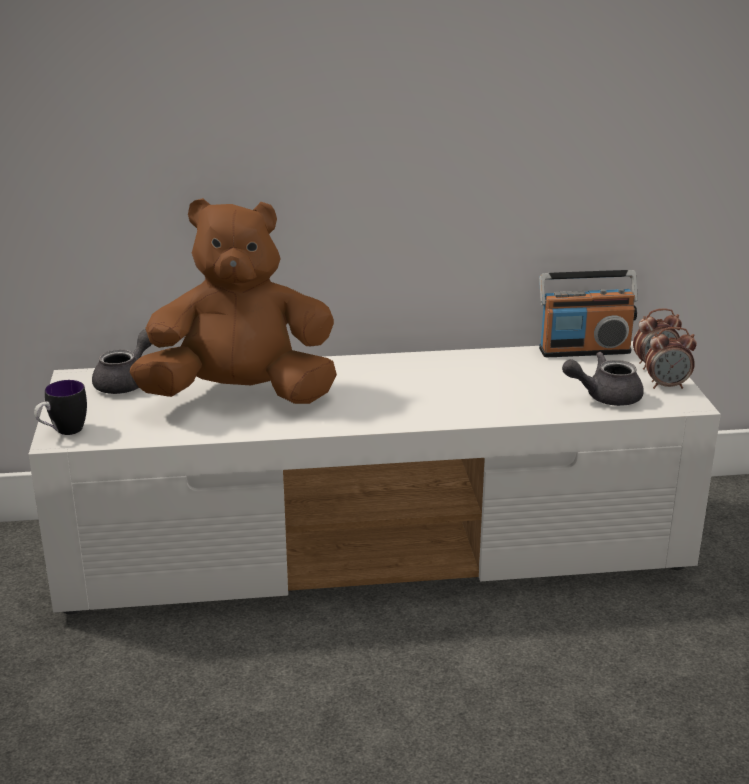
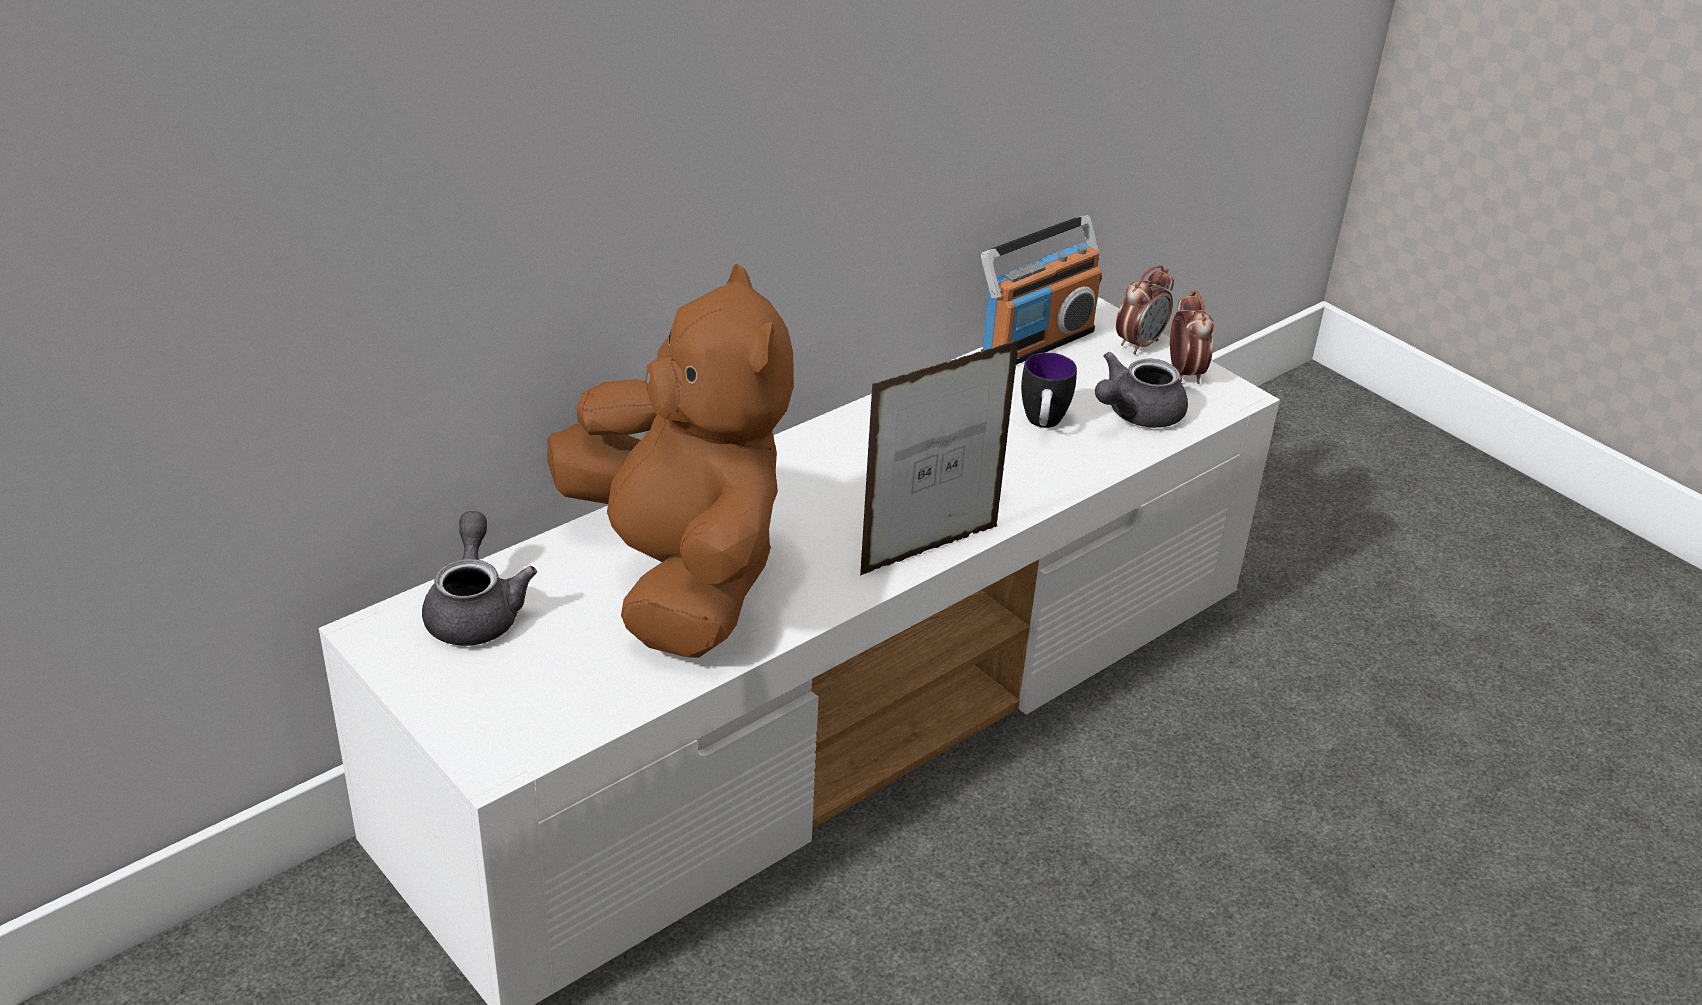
camera: 35 degrees left, 10 degrees up
(63, 432) = (485, 745): mug -> mug (1042, 424)
(241, 396) = (680, 575): brown plush toy -> brown plush toy turned 105 degrees clockwise
(389, 422) = (930, 550): none -> picture frame
(667, 386) = (1184, 373): alarm clock -> alarm clock turned 60 degrees counterclockwise

